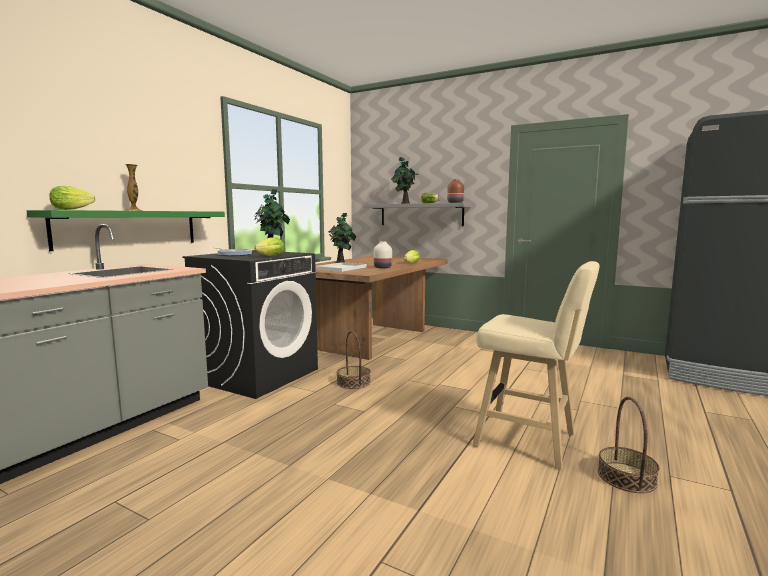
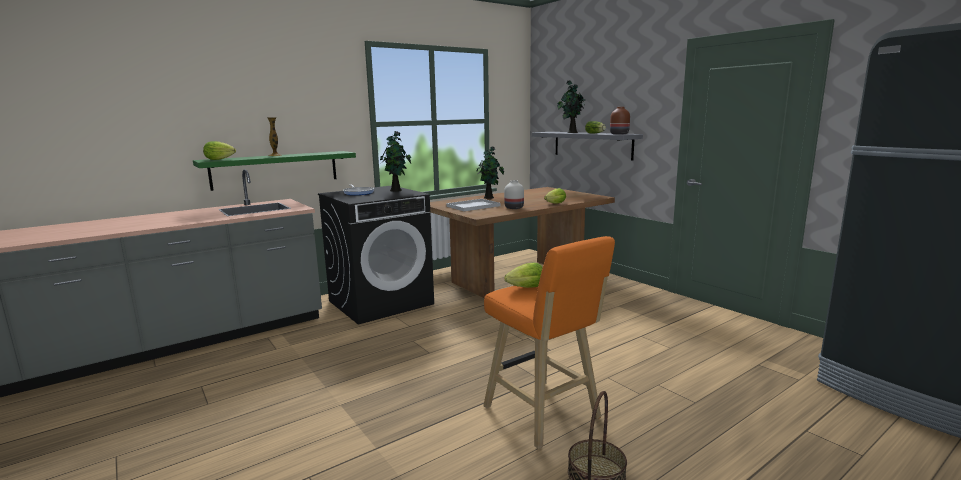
camera: 25 degrees right, 5 degrees up
(269, 256) = (378, 197): lettuce -> lettuce (524, 288)
(353, 382) = (450, 322): basket -> none
(530, 441) = (544, 415): beige stool -> orange stool

